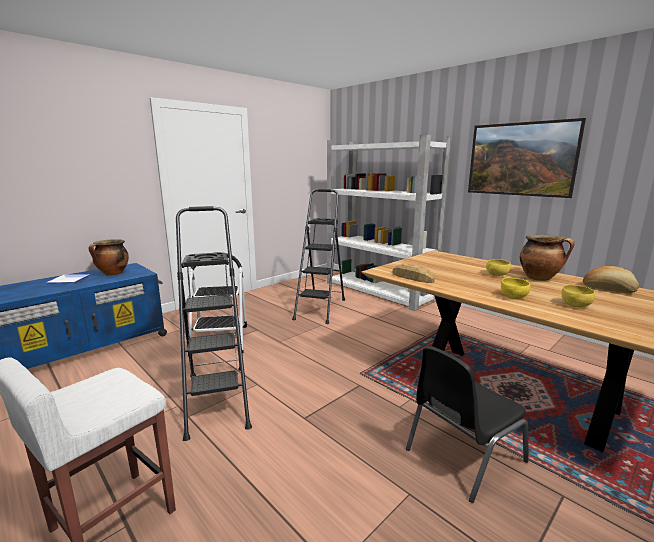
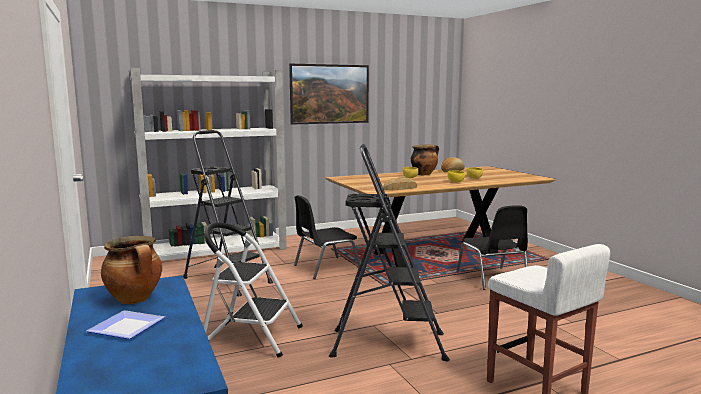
camera: 70 degrees left, 5 degrees down
(382, 336) = (325, 268): none -> black chair

